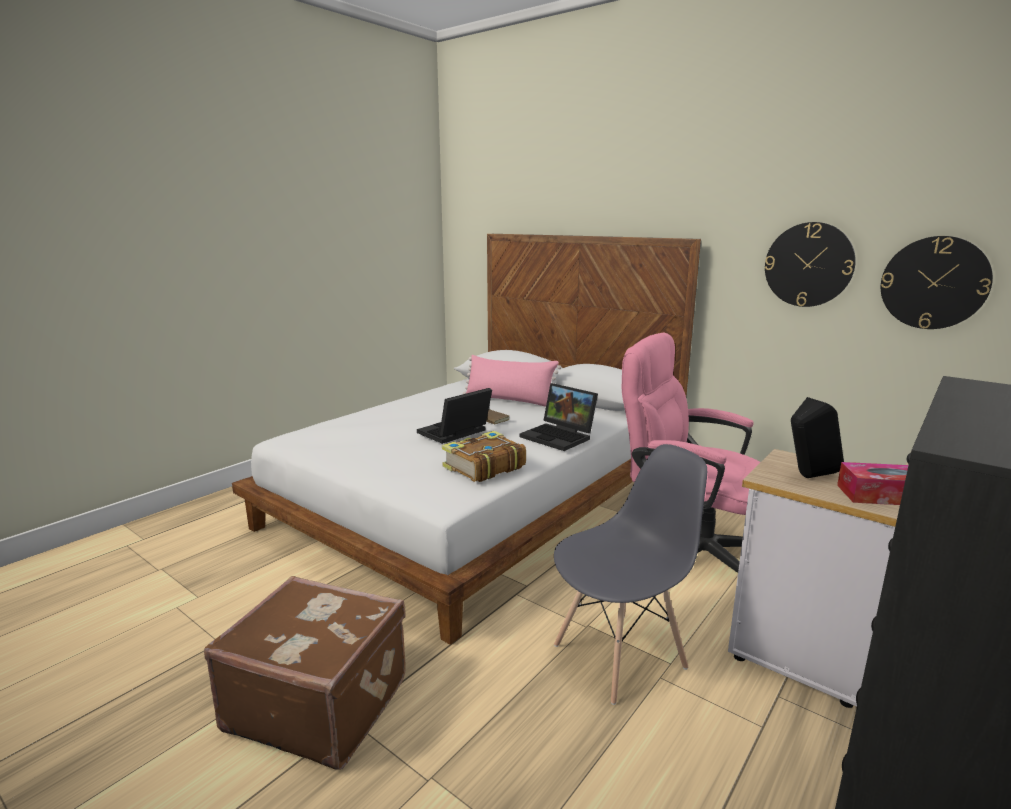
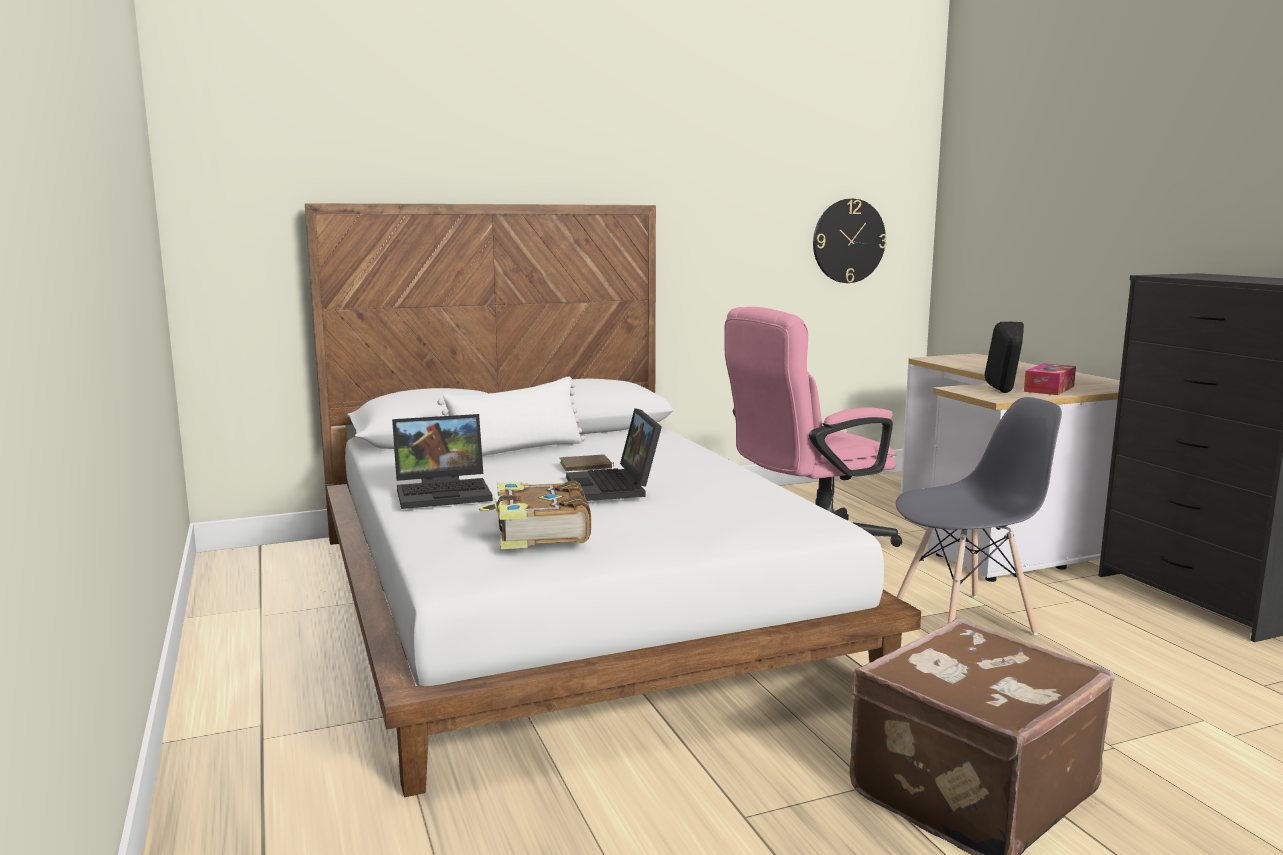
camera: 60 degrees left, 5 degrees down
(483, 467) = (750, 494): book -> book (539, 532)
(509, 400) = (517, 451): pink pillow -> white pillow
(560, 437) = (694, 456): laptop -> laptop (445, 492)
(620, 656) = (964, 619): grey chair -> grey chair turned 75 degrees clockwise
(808, 264) = (754, 230): wall clock -> none

